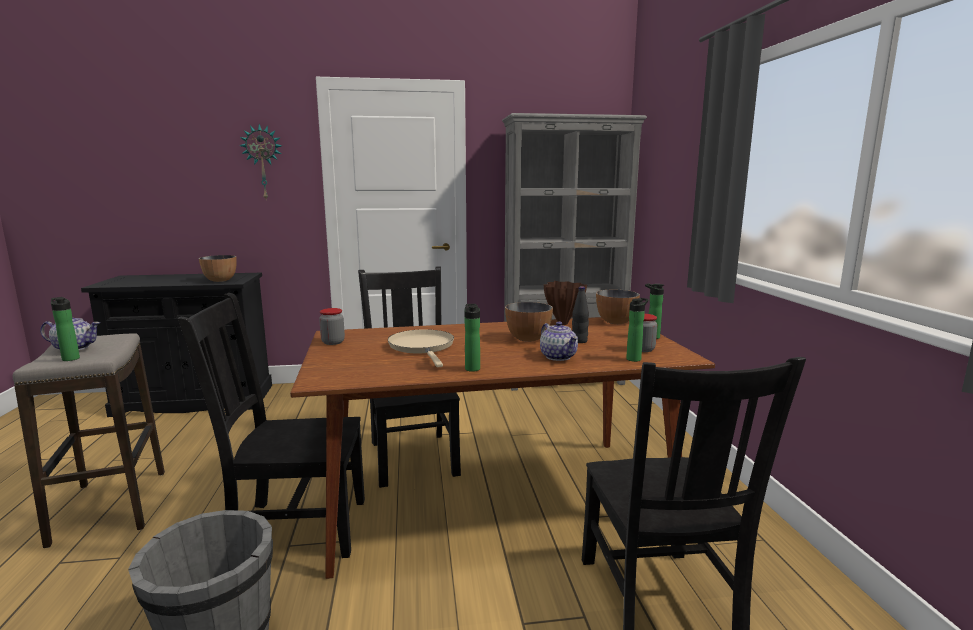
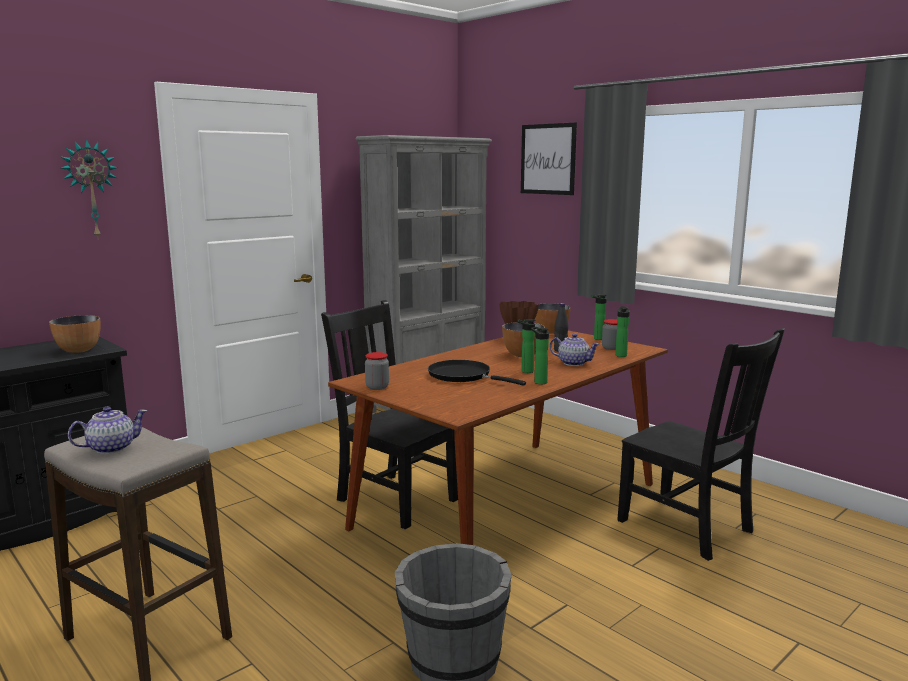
camera: 35 degrees left, 0 degrees up
(70, 358) = (153, 455): bottle -> bottle (525, 371)
(294, 528) = (383, 580): black chair -> none
(422, 347) = (463, 376): beige frying pan -> black frying pan
(686, 131) = (548, 159): none -> picture

